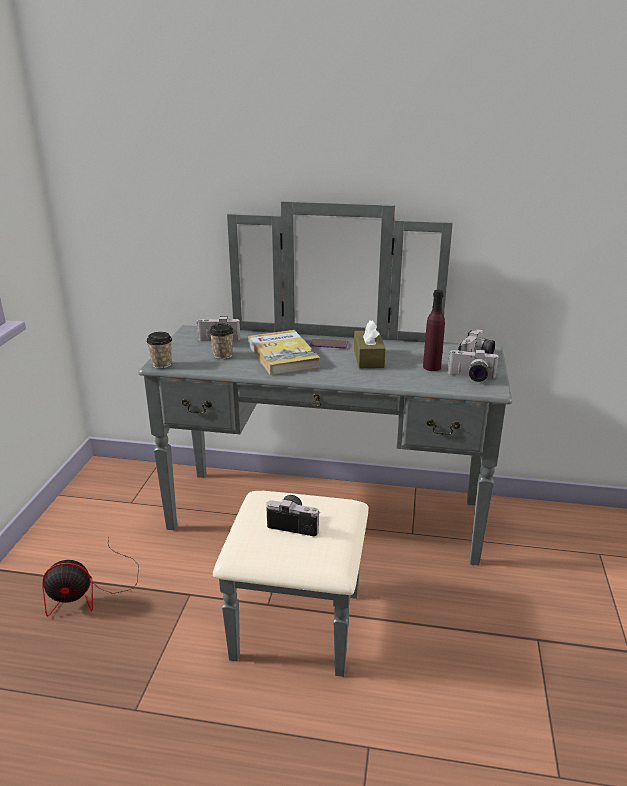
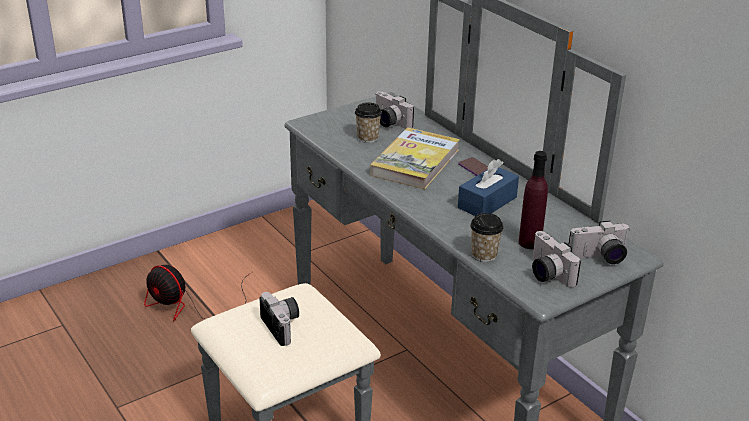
camera: 45 degrees right, 5 degrees up
(162, 364) = (307, 124): cup -> cup (484, 255)
(368, 358) = (487, 202): brown tissue box -> blue tissue box

